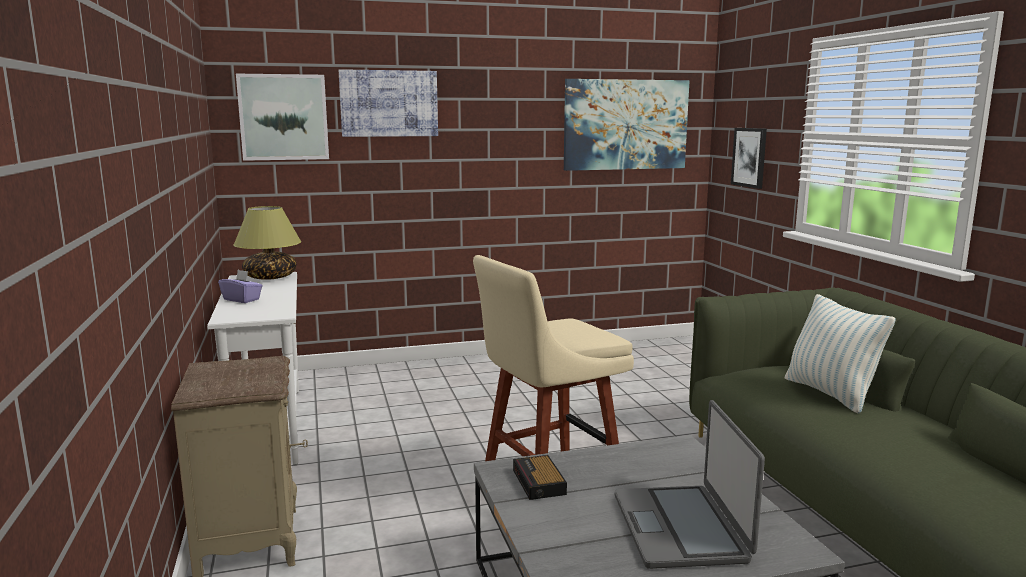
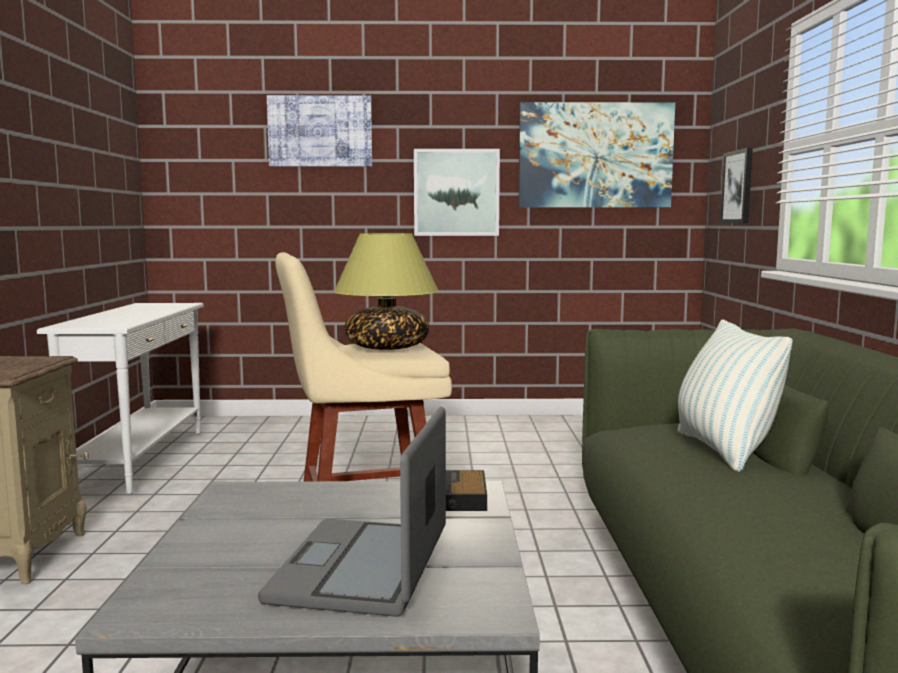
camera: 15 degrees right, 5 degrees down
(242, 299) = (107, 316): purple tissue box -> none
(270, 277) = (168, 305): table lamp -> table lamp (386, 347)
(283, 117) = (211, 146): picture -> picture (456, 192)
(539, 483) = (255, 506): alarm clock -> alarm clock (462, 498)

